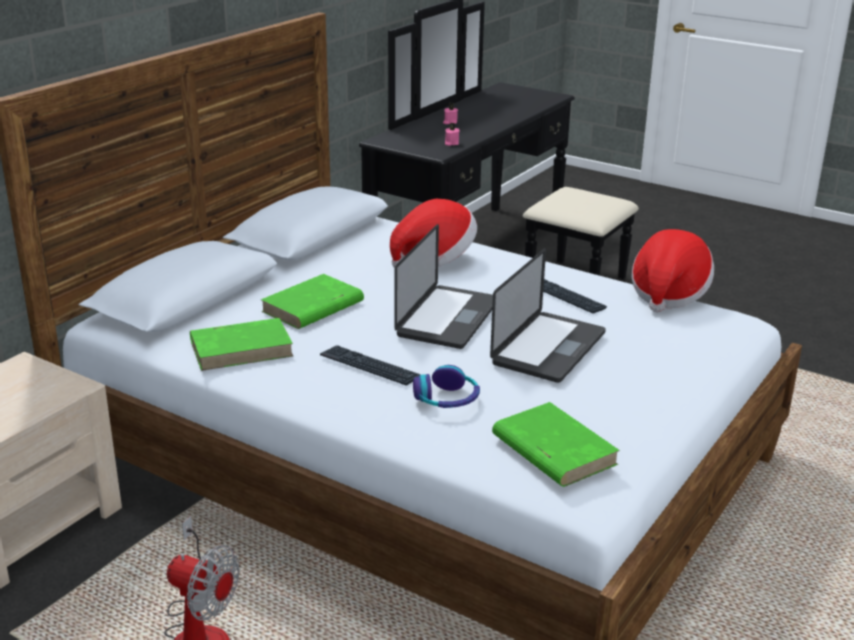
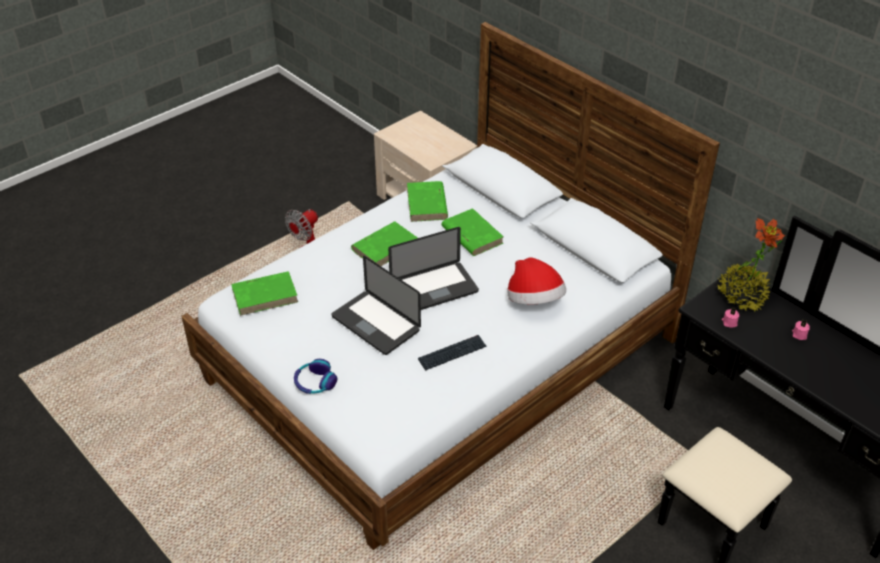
camera: 105 degrees right, 15 degrees up
(369, 367) = (385, 247): keyboard -> green book
(406, 139) = (742, 295): none -> potted plant
(447, 399) = (334, 268): headphones -> headphones (315, 382)
(448, 318) = (434, 288): laptop -> laptop turned 60 degrees counterclockwise
(668, 294) = (438, 414): hat -> none

